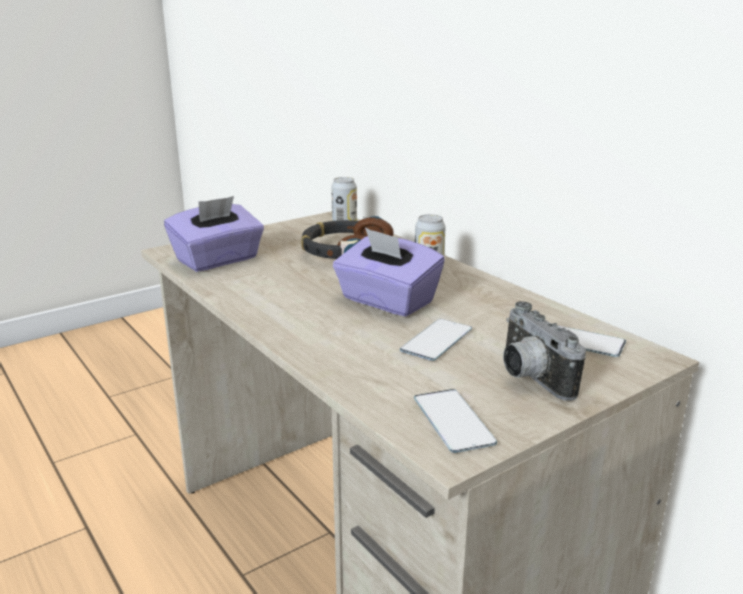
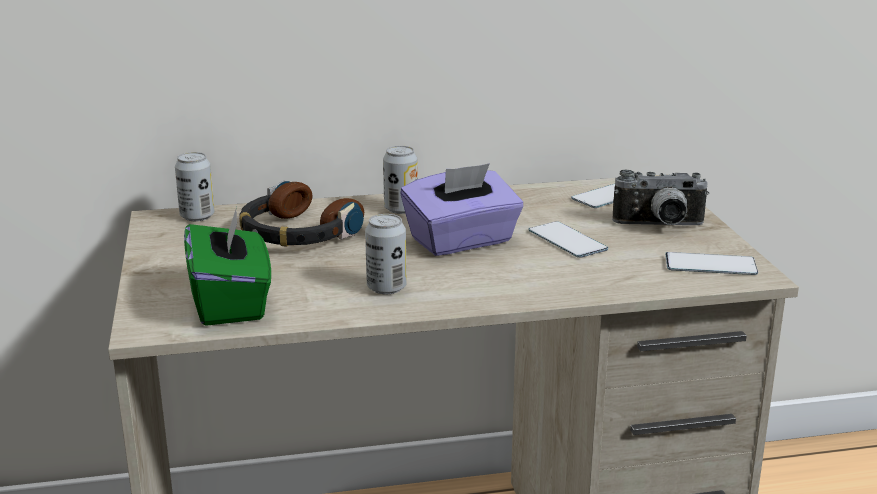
camera: 65 degrees left, 0 degrees up
(218, 260) = (231, 302): purple tissue box -> green tissue box
(274, 294) = (386, 288): none -> can

